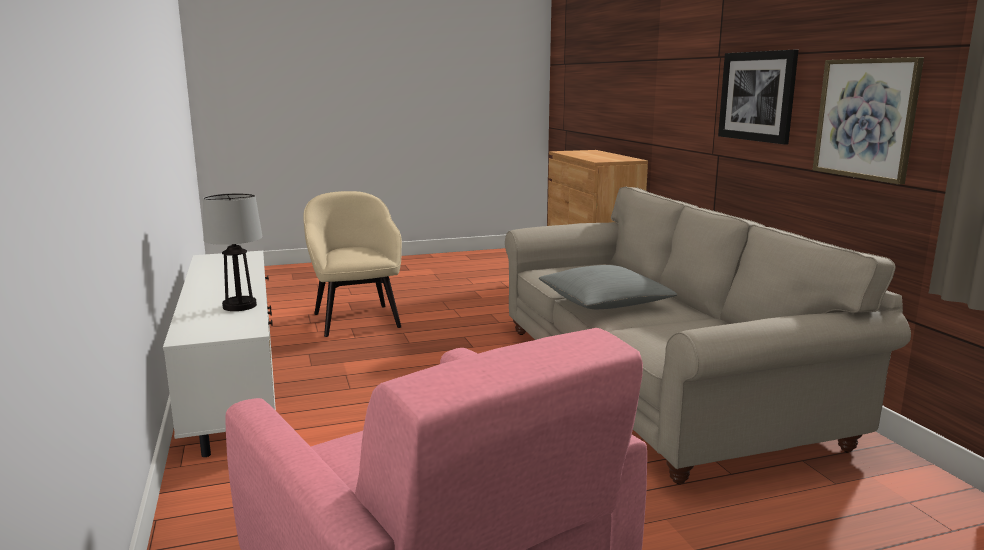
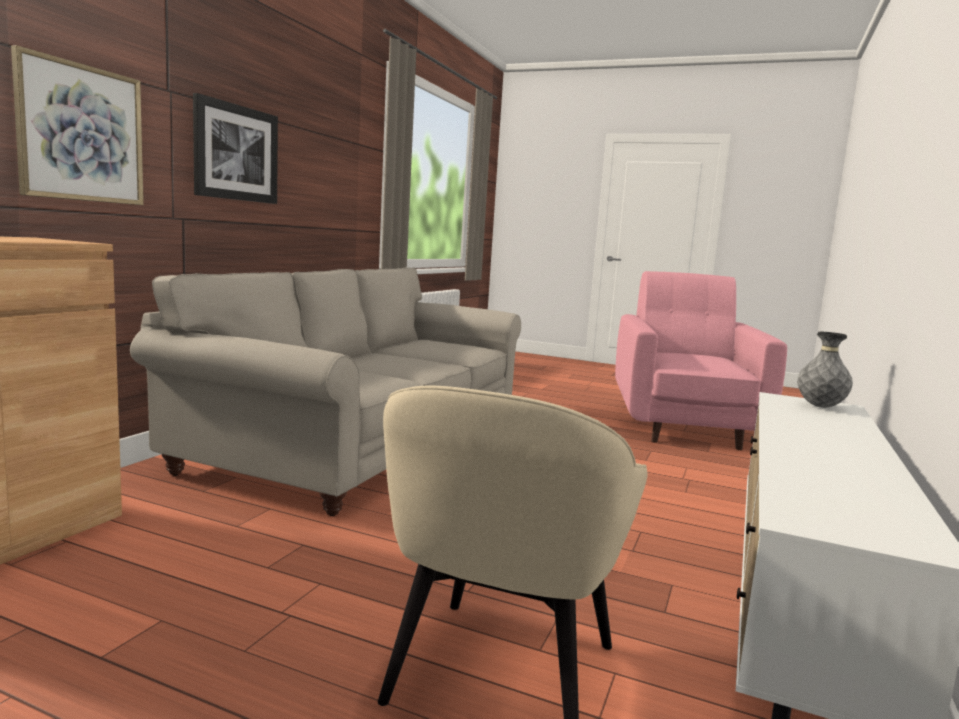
camera: 140 degrees left, 5 degrees down
(211, 329) = (820, 407): none -> grey vase
(240, 306) = (793, 418): table lamp -> none
(605, 303) = (410, 367): grey pillow -> none
(865, 119) = (324, 184): picture -> picture (81, 133)

